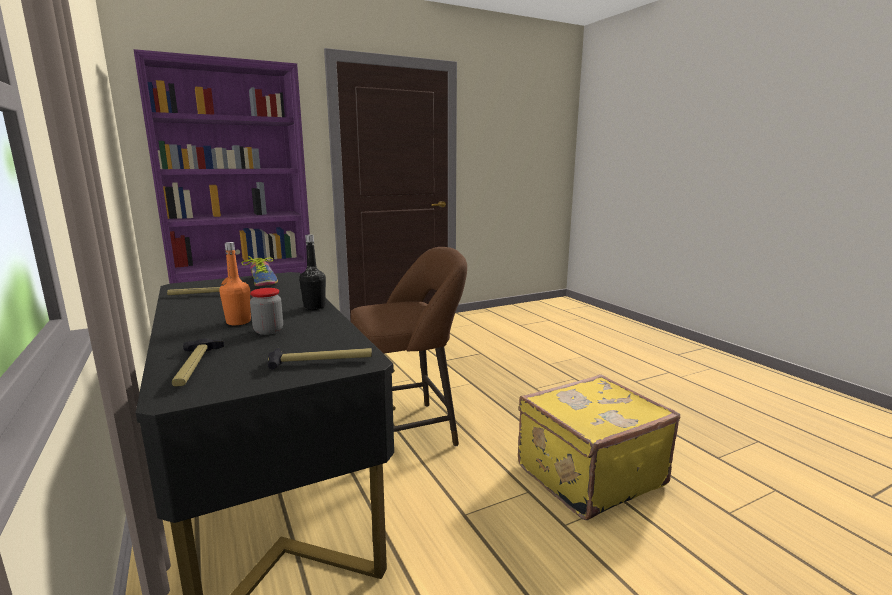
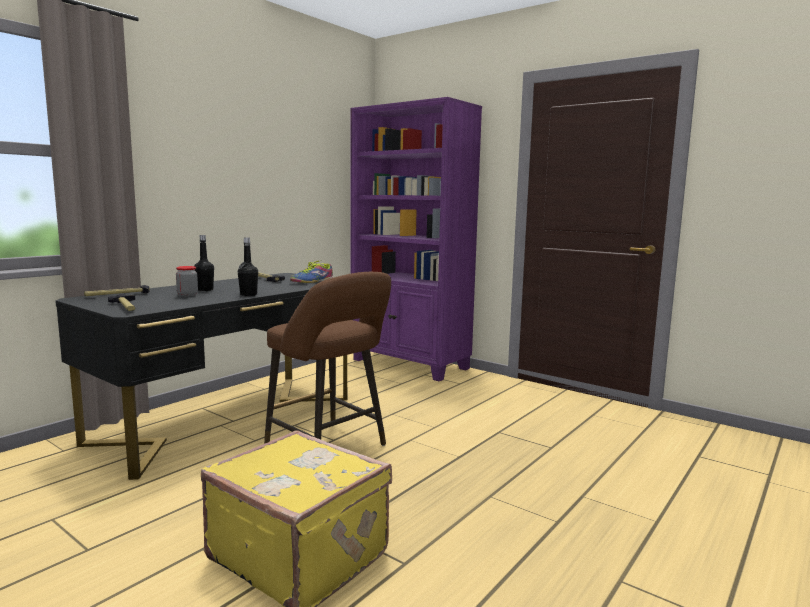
camera: 65 degrees right, 5 degrees down
(238, 322) = (205, 290): orange bottle -> black bottle

